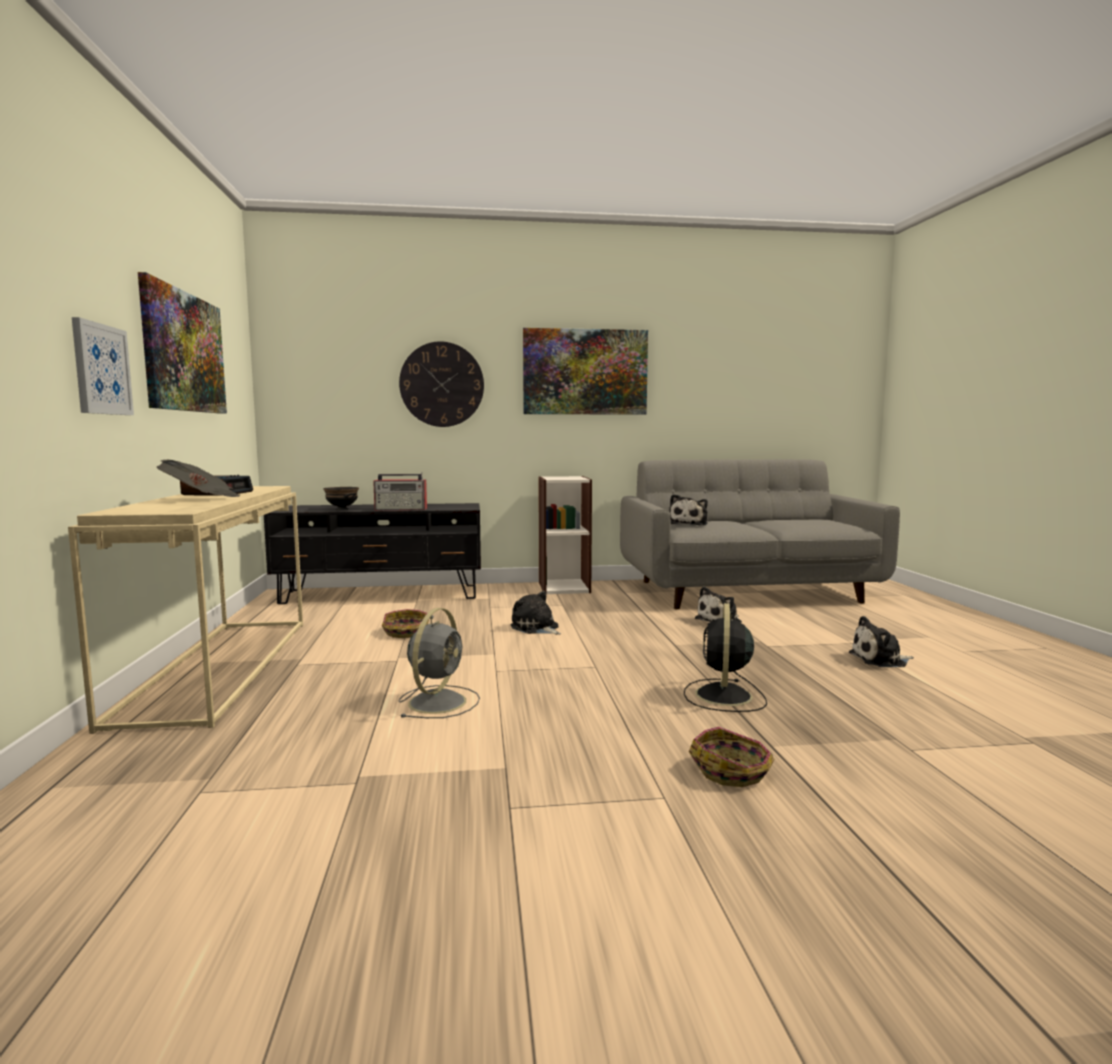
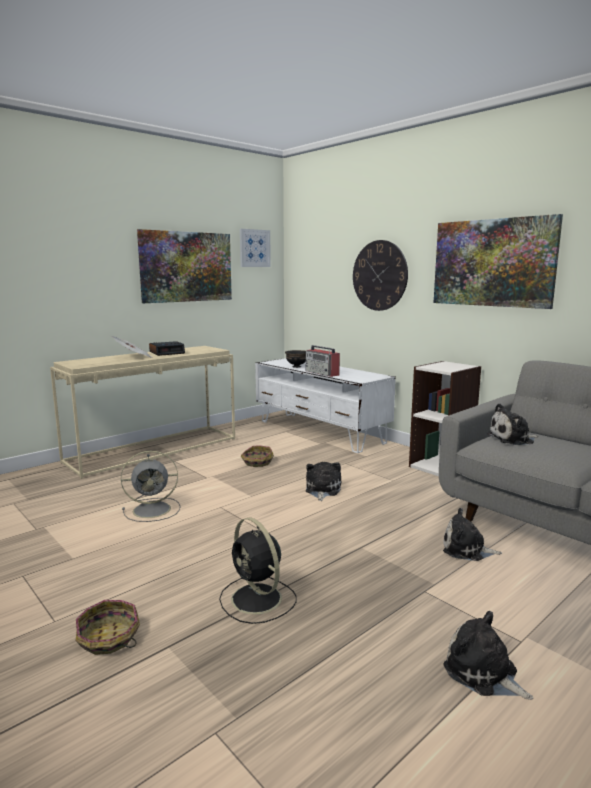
camera: 55 degrees right, 5 degrees up
(101, 369) = (95, 287): picture -> picture (254, 248)
(382, 594) = (320, 432): black tv stand -> white tv stand
(723, 696) = (258, 600): black fan -> black fan turned 105 degrees counterclockwise

